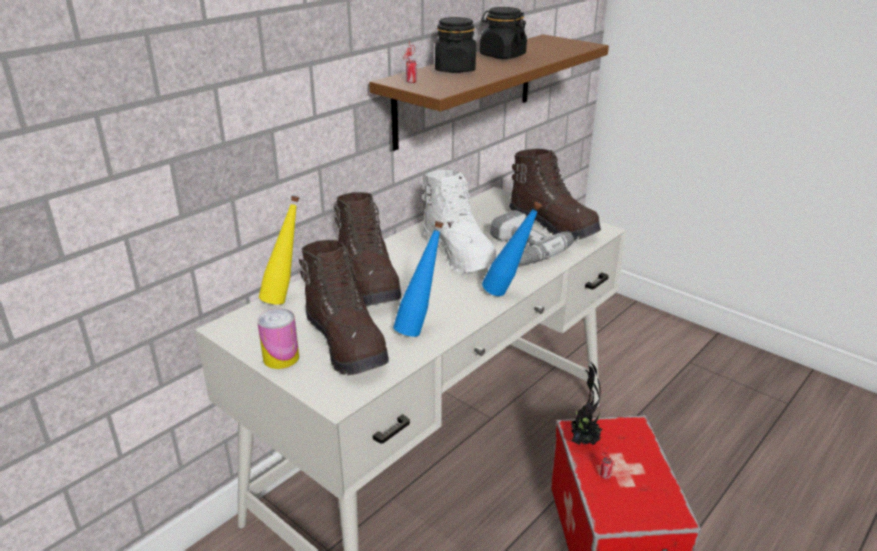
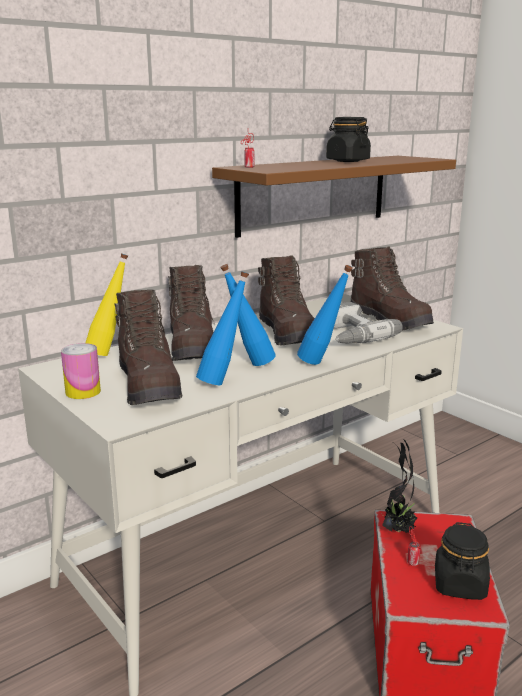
camera: 10 degrees right, 10 degrees down
(435, 301) = (249, 364): none -> blue bottle
(455, 69) = (296, 164): black jar -> black jar (460, 585)
(460, 253) = (288, 334): white boot -> brown boot

